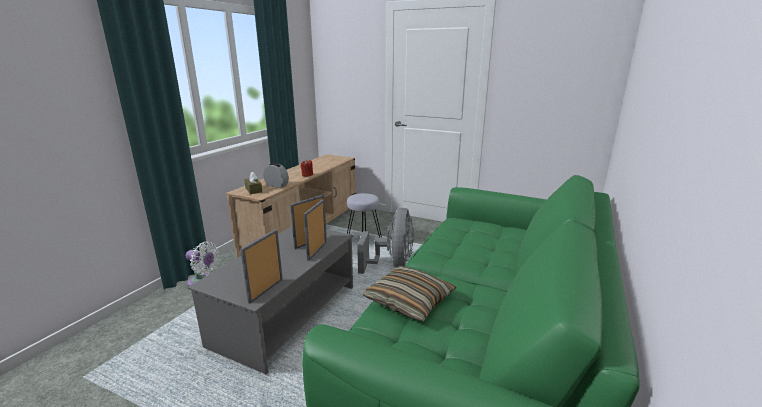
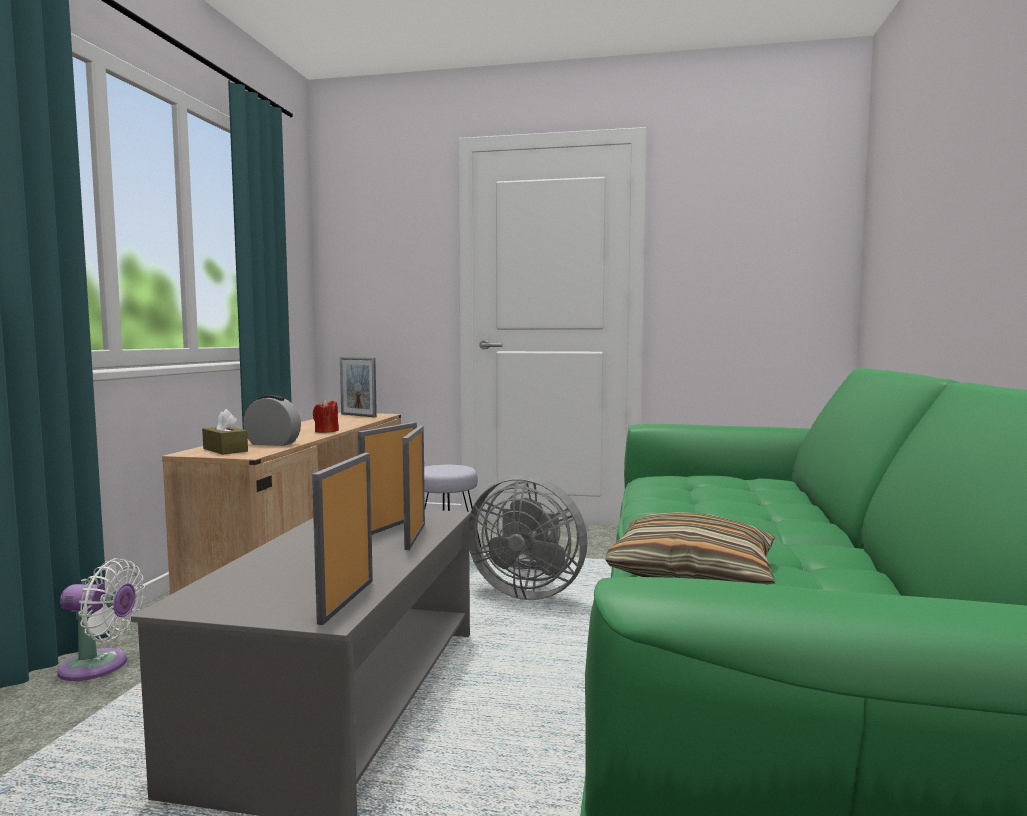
camera: 15 degrees left, 15 degrees down
(332, 158) = (358, 415): none -> picture frame
(392, 265) = (527, 591): grey fan -> grey fan turned 120 degrees clockwise

